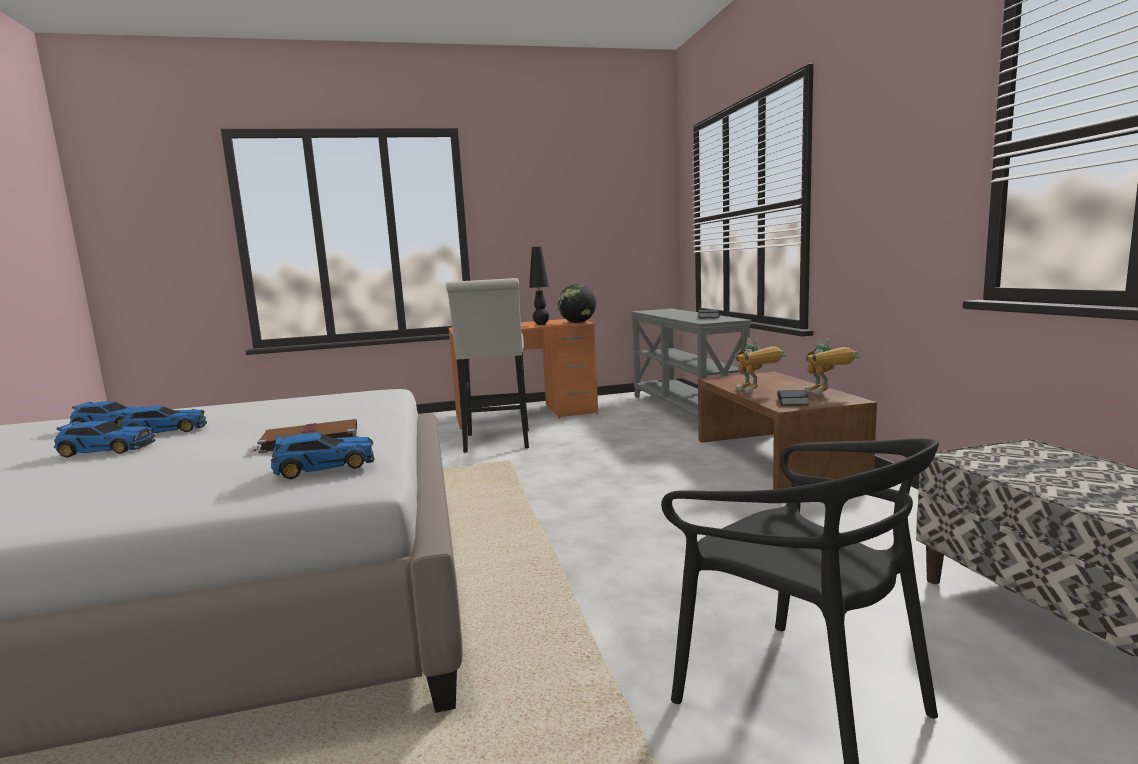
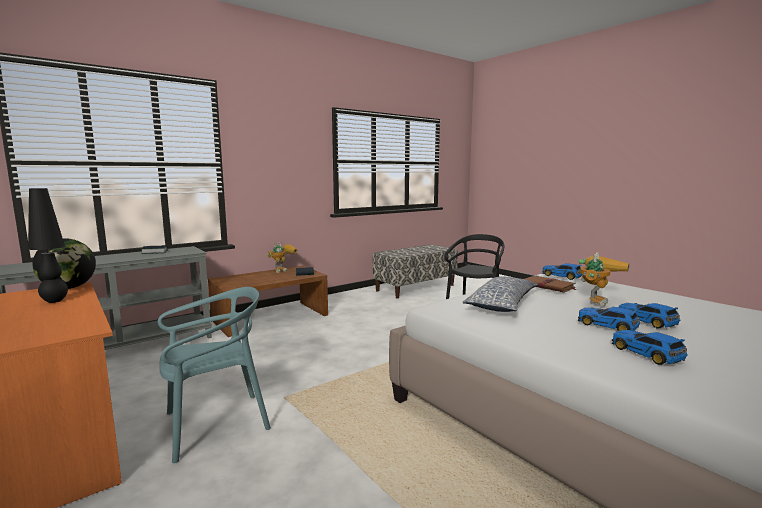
camera: 115 degrees left, 0 degrees up
(325, 411) = (502, 304): none -> pillow
(497, 443) = (215, 424): white stool -> turquoise chair
(757, 391) = (275, 279): toy robot -> toy robot (595, 300)

